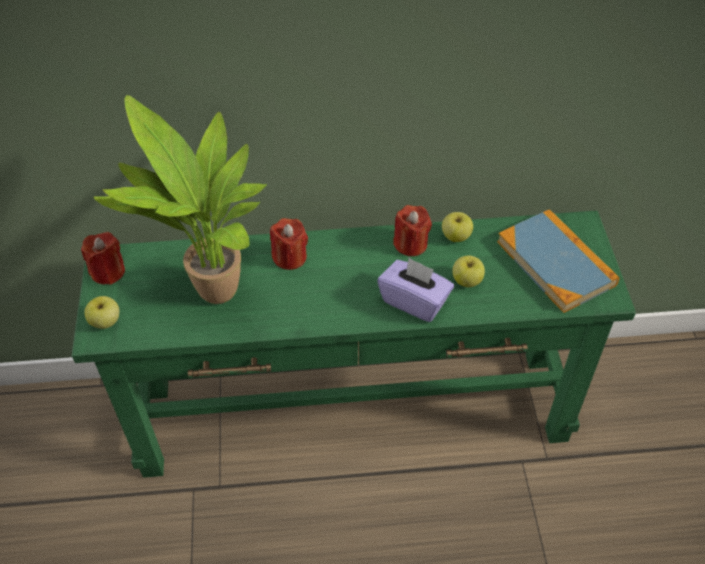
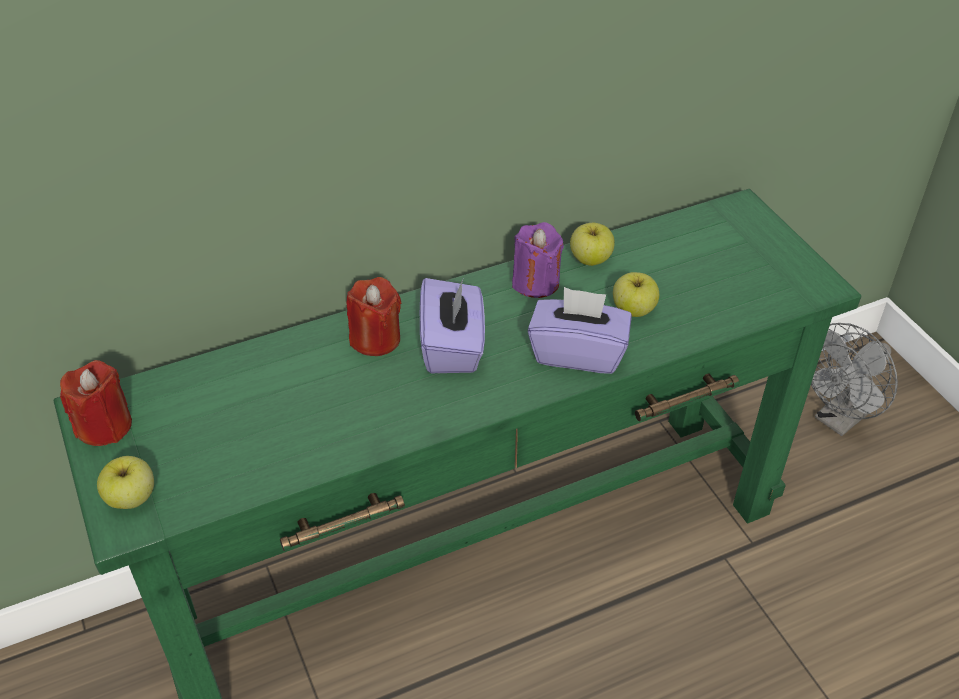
camera: 20 degrees left, 5 degrees down
(212, 294) = (283, 417): potted plant -> none
(335, 276) = (453, 347): none -> purple tissue box
(411, 244) = (535, 282): red candle -> purple candle
(555, 263) = (734, 261): book -> none
(653, 388) = (839, 419): none -> grey fan

